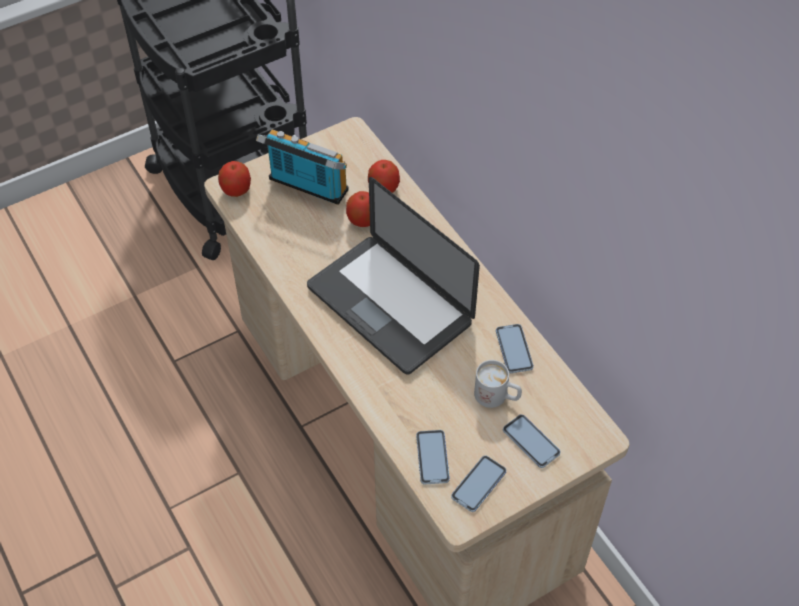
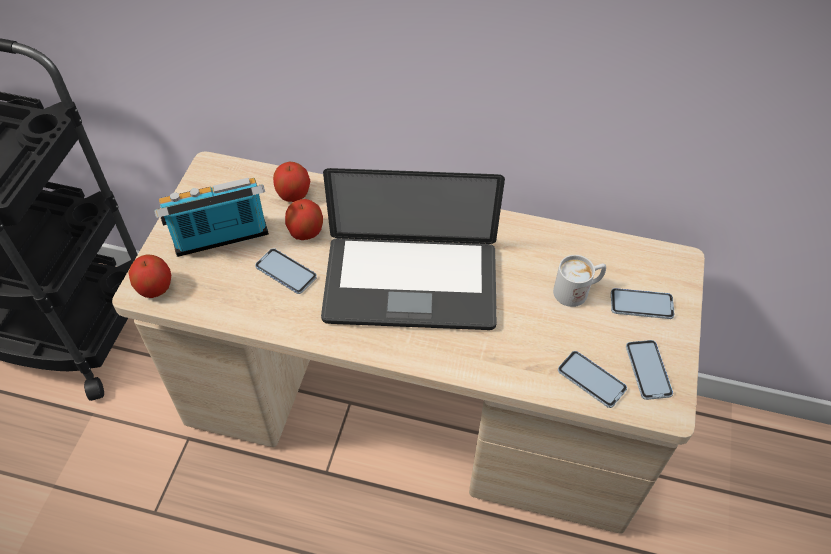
camera: 45 degrees left, 0 degrees up
(514, 349) = (545, 244): phone -> phone (286, 272)

